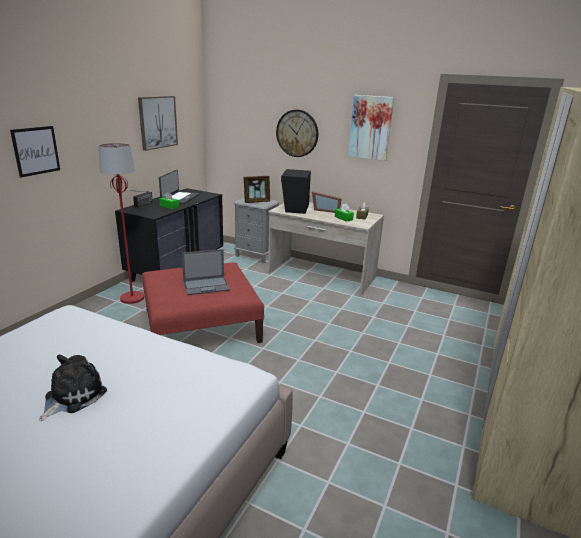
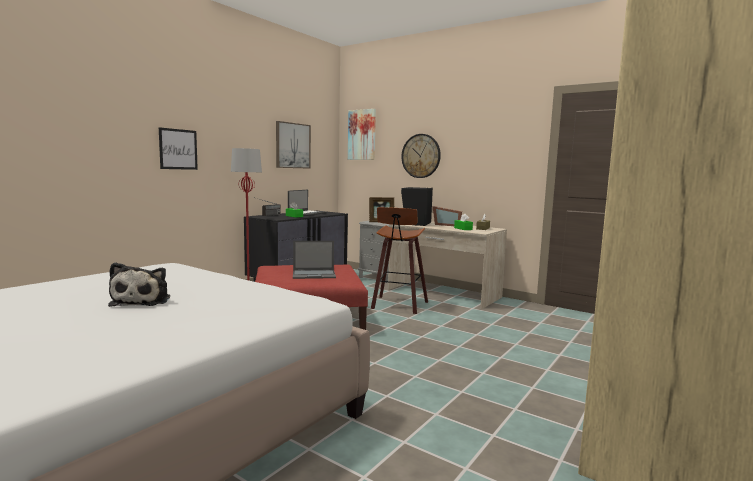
camera: 10 degrees right, 15 degrees down
(72, 396) = (143, 301): plush toy -> plush toy turned 135 degrees clockwise
(283, 297) = (398, 305): none -> stool
(370, 127) = (490, 143): picture -> picture (362, 135)

